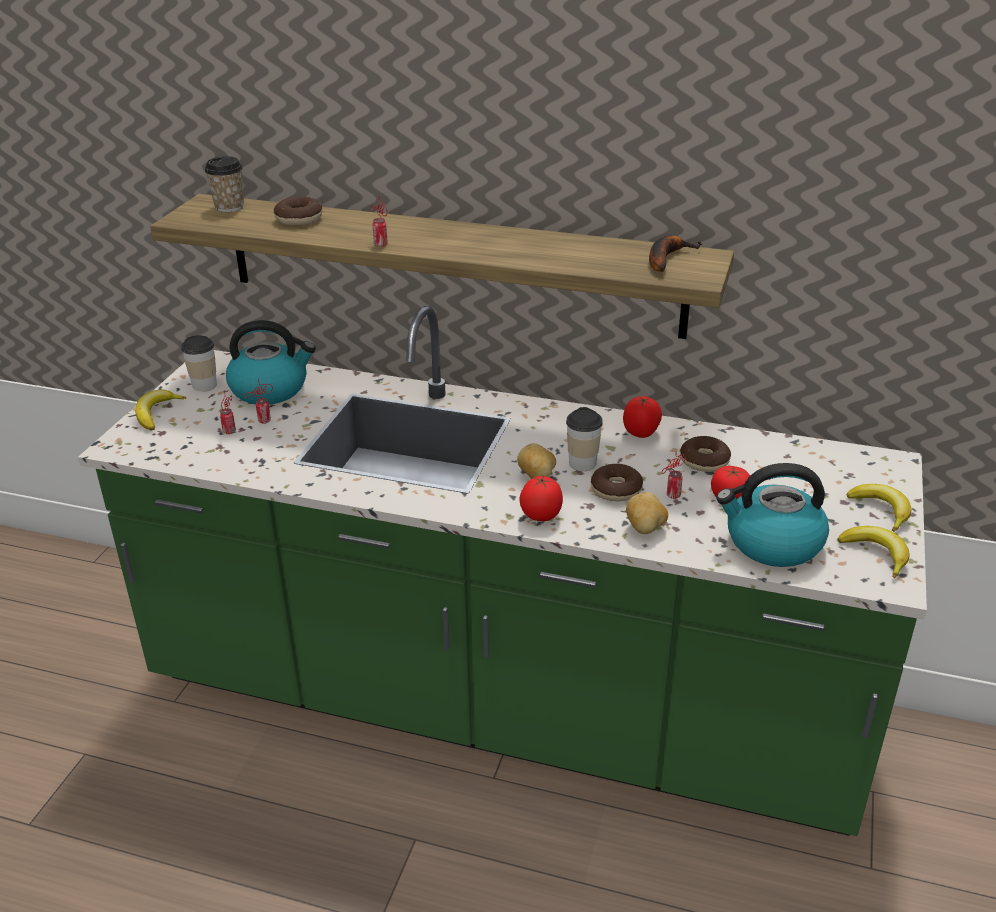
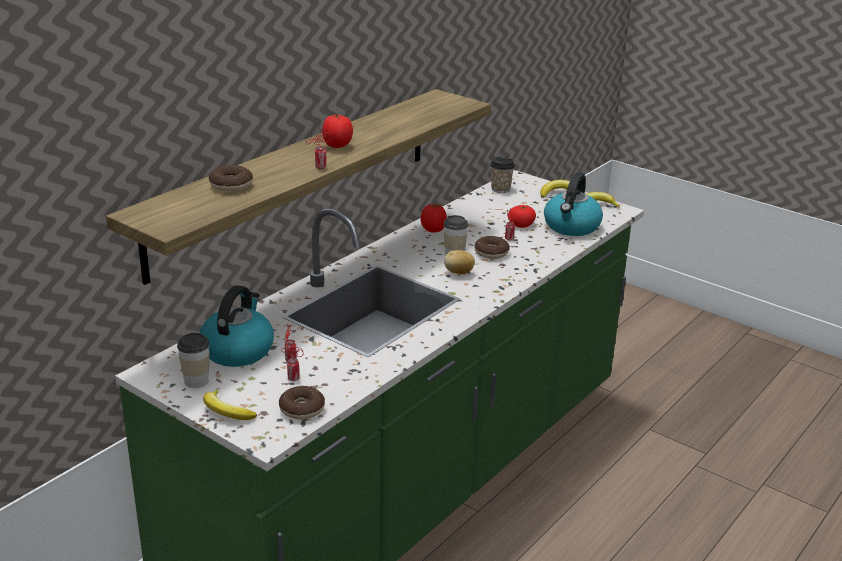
camera: 70 degrees left, 5 degrees down
(229, 207) = (165, 206): cup -> cup (500, 189)
(540, 516) = (504, 281): tomato -> tomato (337, 146)
(645, 528) = (537, 255): potato -> none
(666, 258) = (432, 104): banana -> none
(704, 461) = (479, 221): donut -> donut (302, 409)

